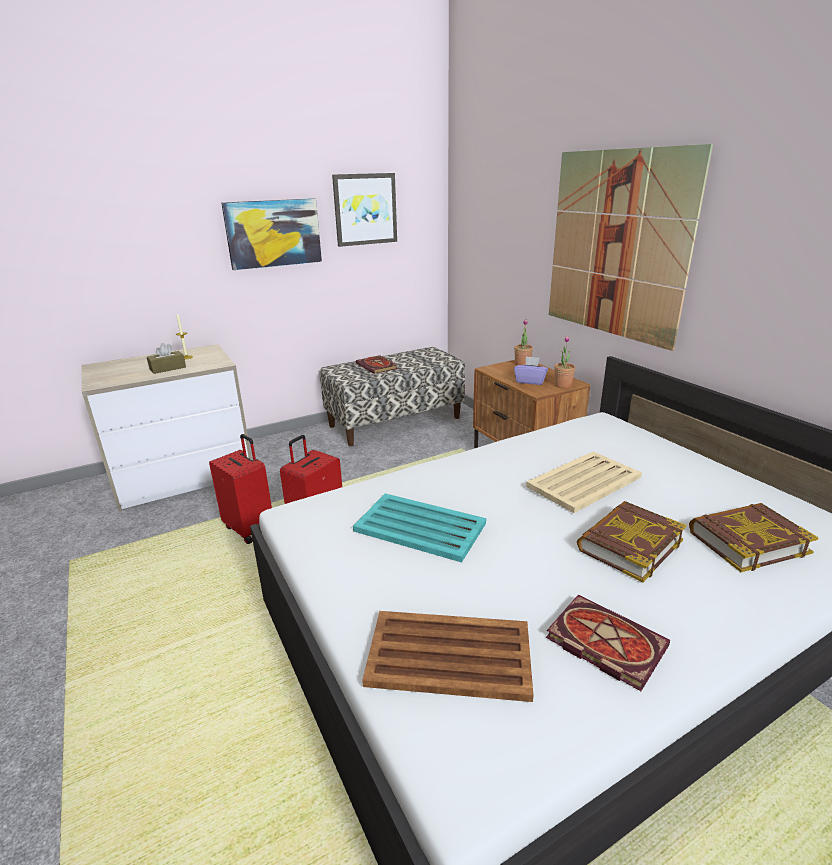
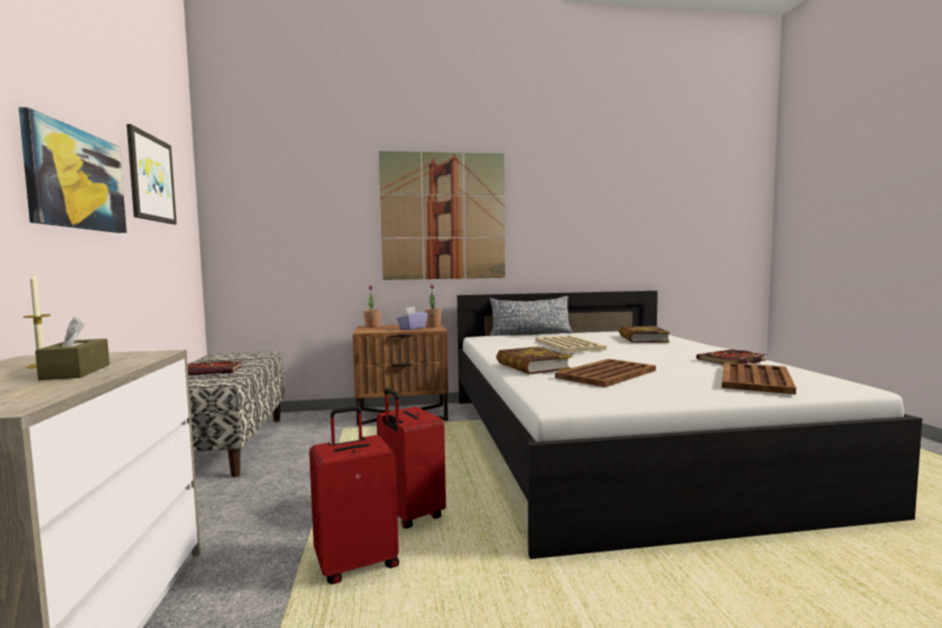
camera: 70 degrees left, 20 degrees down
(419, 527) = (605, 374): turquoise tray -> brown tray
(629, 545) = (643, 348): book -> book (532, 366)
(672, 443) = (530, 333): none -> pillow

